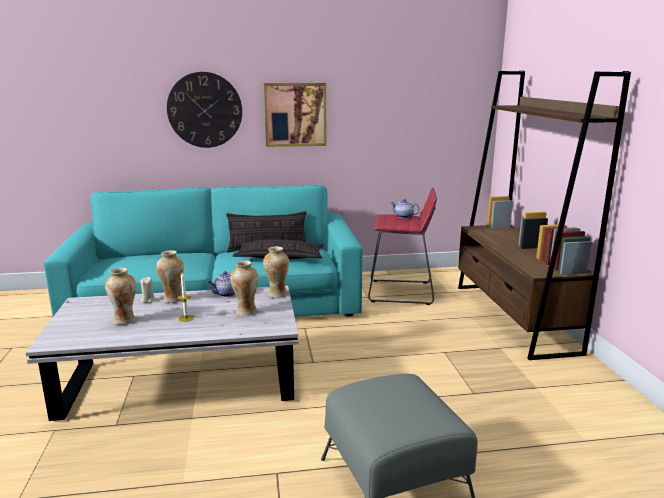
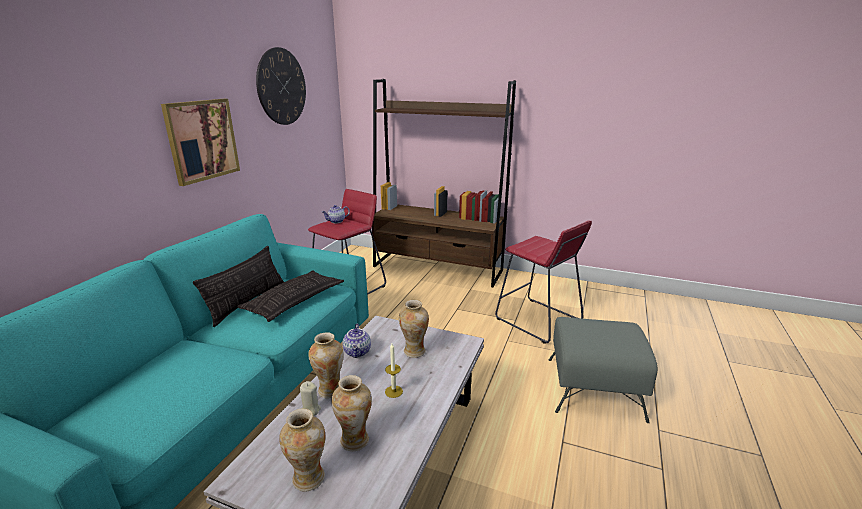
camera: 60 degrees left, 5 degrees up
(205, 110) = (91, 151): wall clock -> wall clock (281, 87)
(277, 294) = (391, 325): vase -> vase (308, 478)
(497, 409) = (538, 320): none -> red stool

